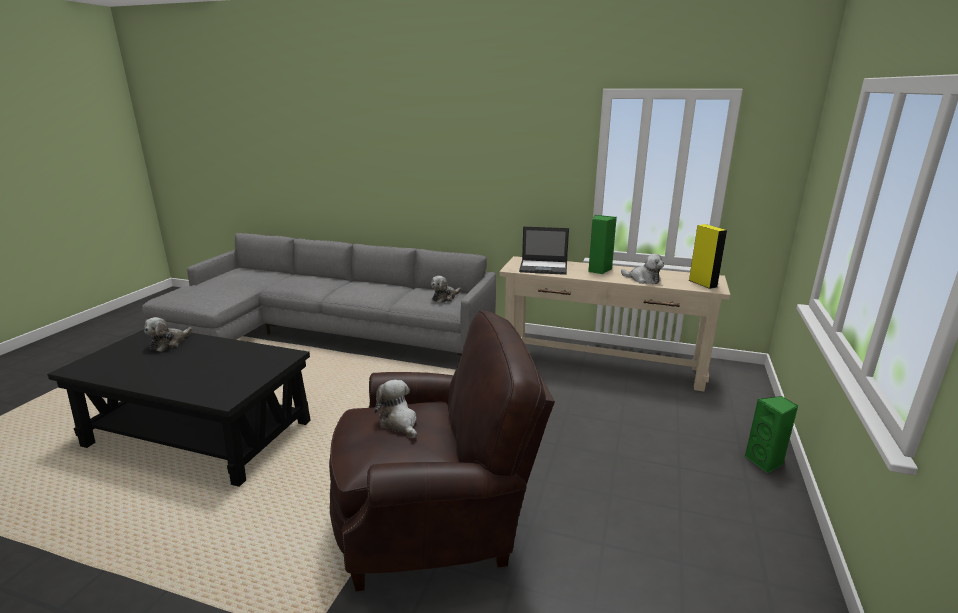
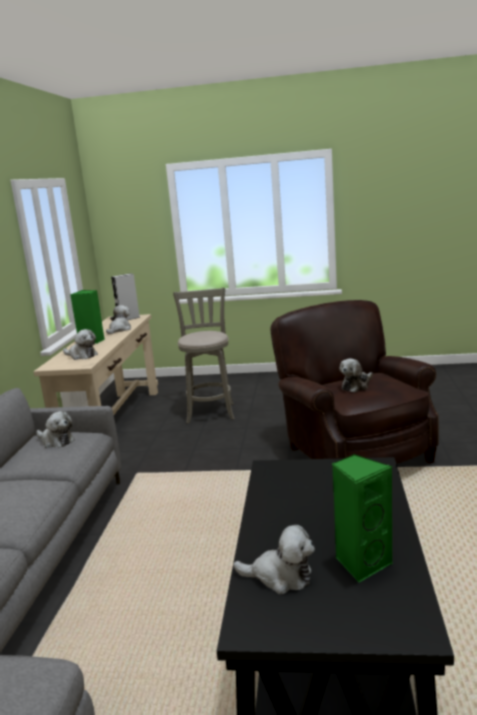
camera: 100 degrees left, 5 degrees down
(544, 267) = (81, 356): laptop -> plush toy
(620, 424) = (210, 412): none -> grey stool
(702, 283) = (128, 319): yellow speaker -> grey speaker
(765, 462) = (237, 378): green speaker -> green speaker (362, 563)

